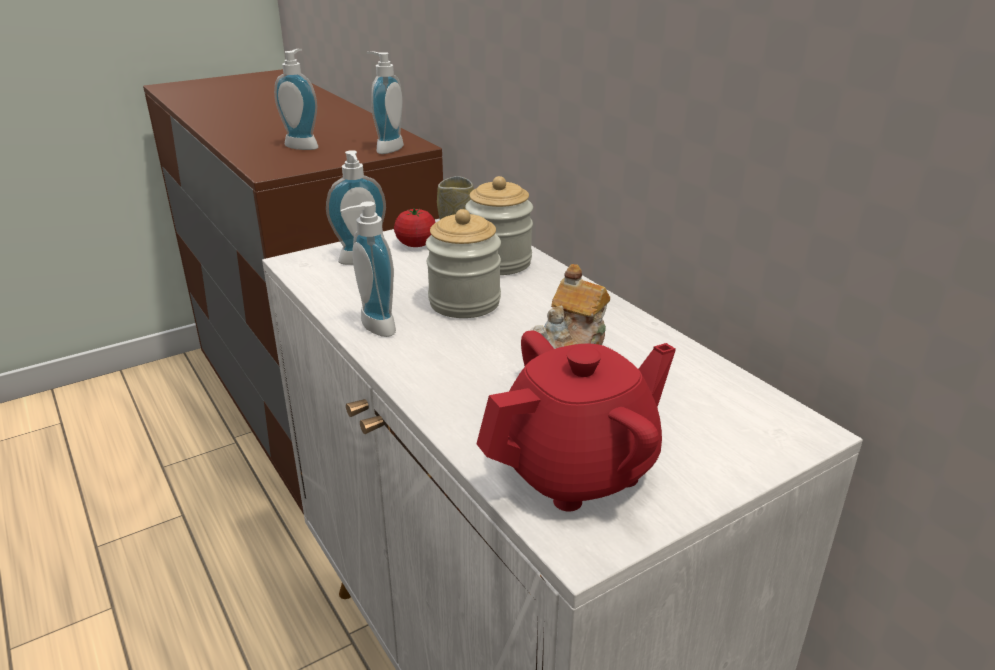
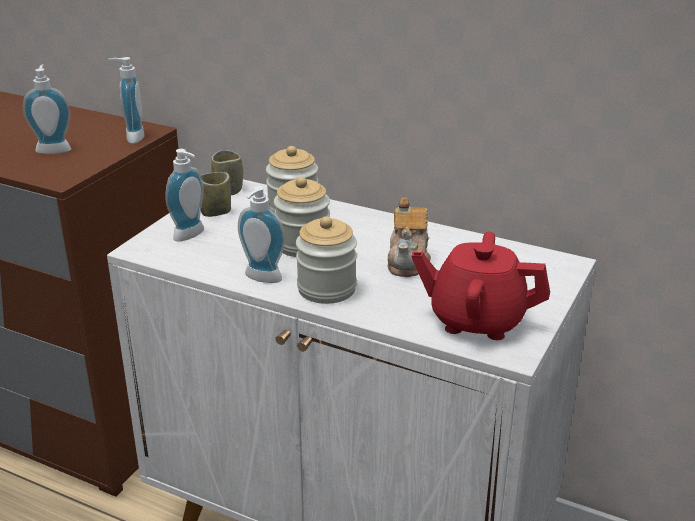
camera: 30 degrees left, 0 degrees up
(416, 244) = (216, 212): tomato -> cup
(430, 362) = (326, 289): none -> jar
(578, 469) = (476, 320): red teapot -> red teapot turned 105 degrees counterclockwise

